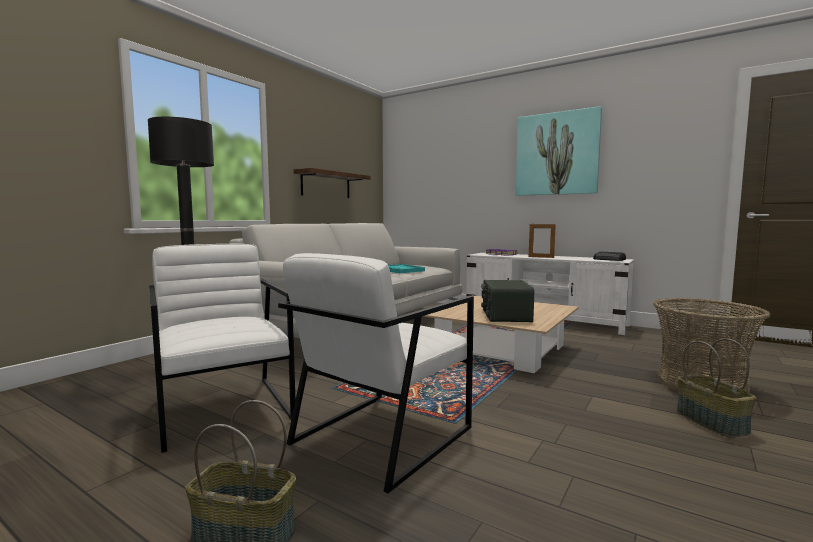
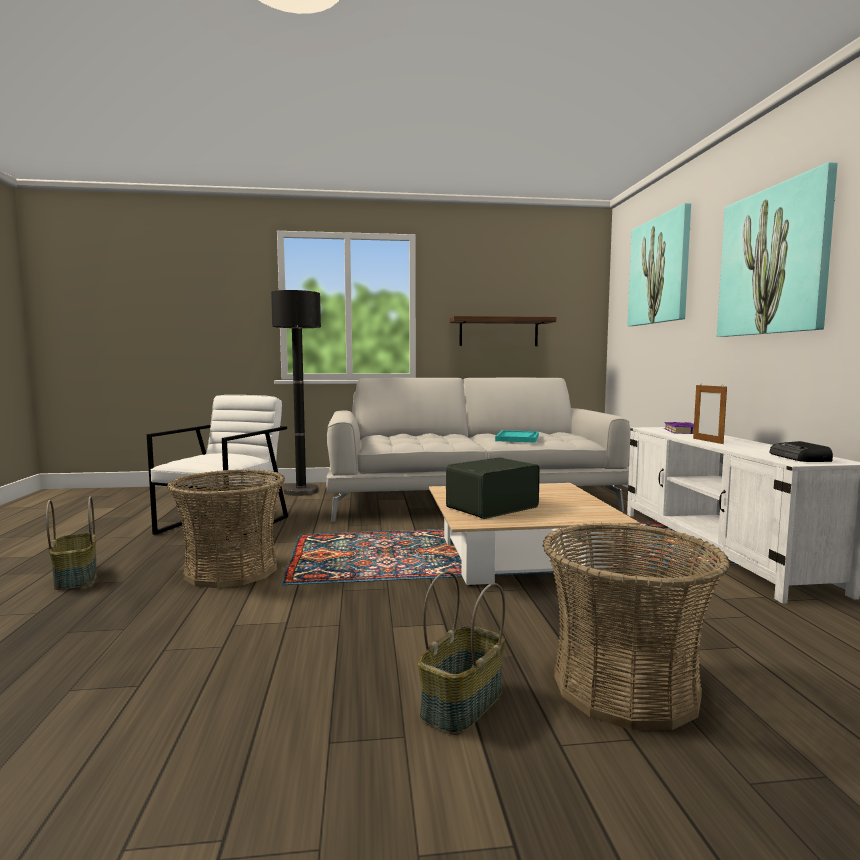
camera: 50 degrees right, 0 degrees up
(381, 435) = (231, 570): white armchair -> basket
(447, 150) = (659, 270): none -> picture

